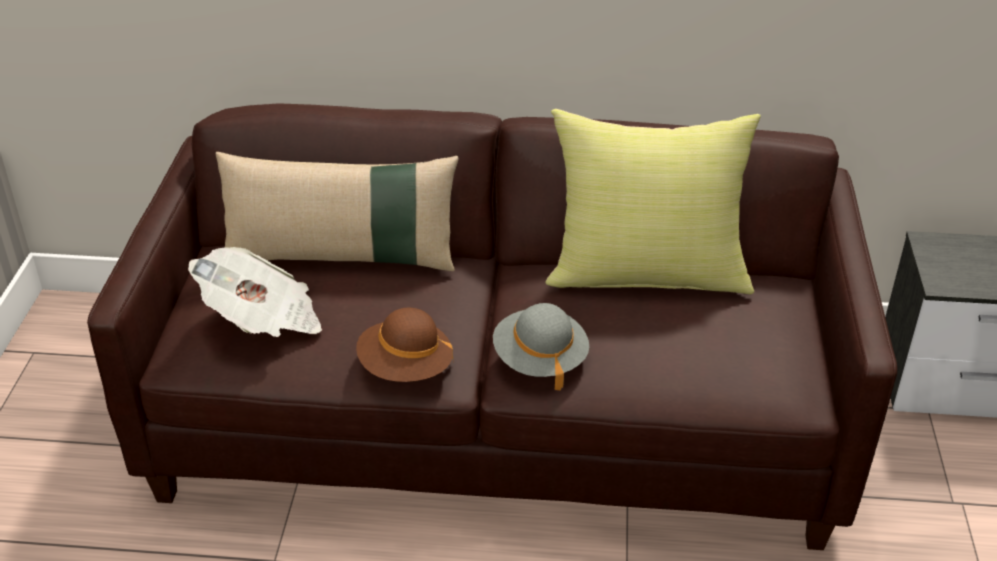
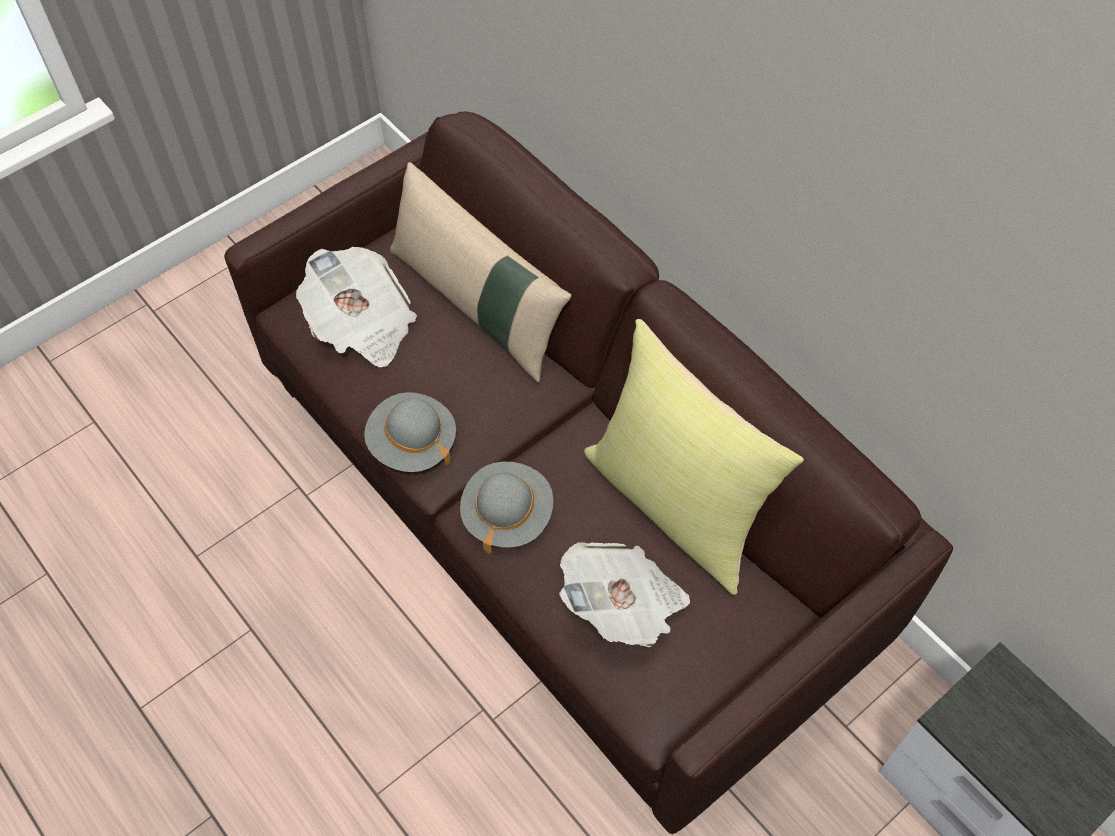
camera: 45 degrees right, 20 degrees up
(405, 368) = (412, 443): brown hat -> grey hat
(698, 346) = (624, 605): none -> newspaper

